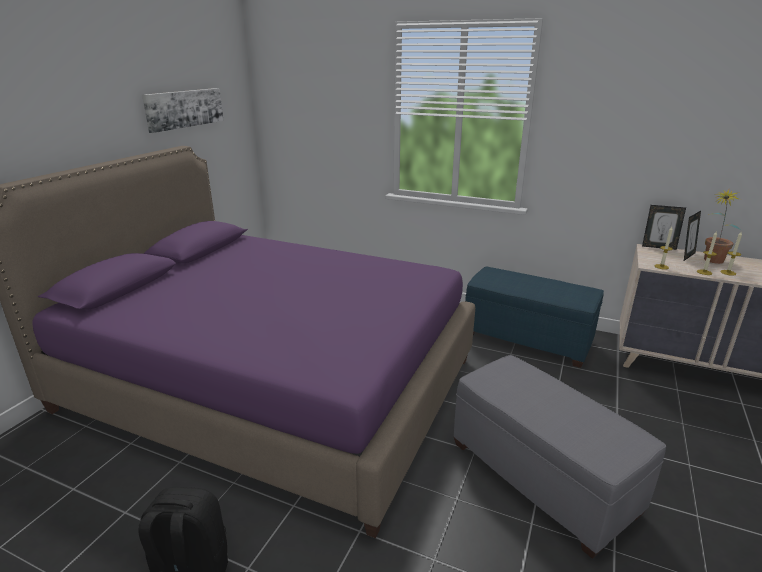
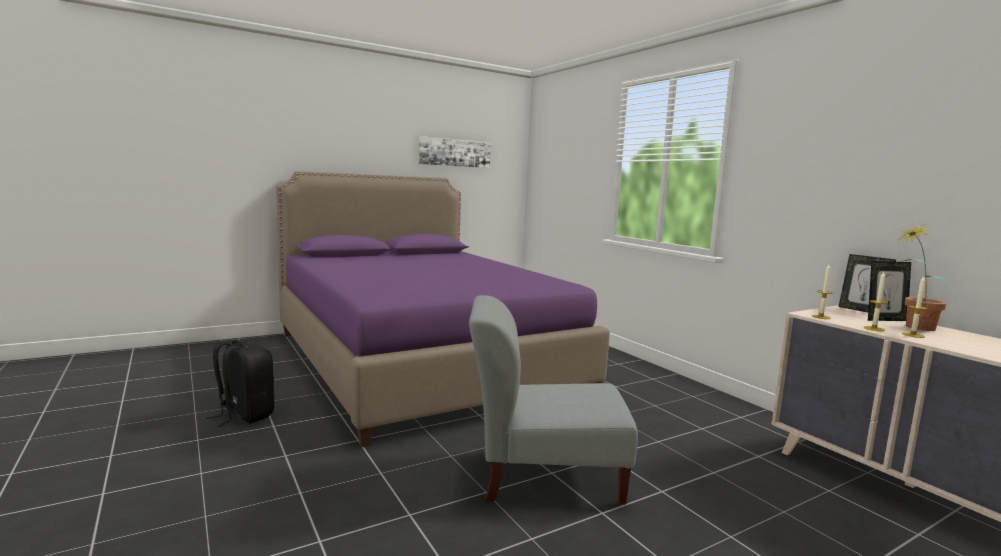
camera: 35 degrees right, 15 degrees down
(527, 339) = (693, 403): blue ottoman -> none
(540, 476) = (543, 475): grey ottoman -> grey chair

